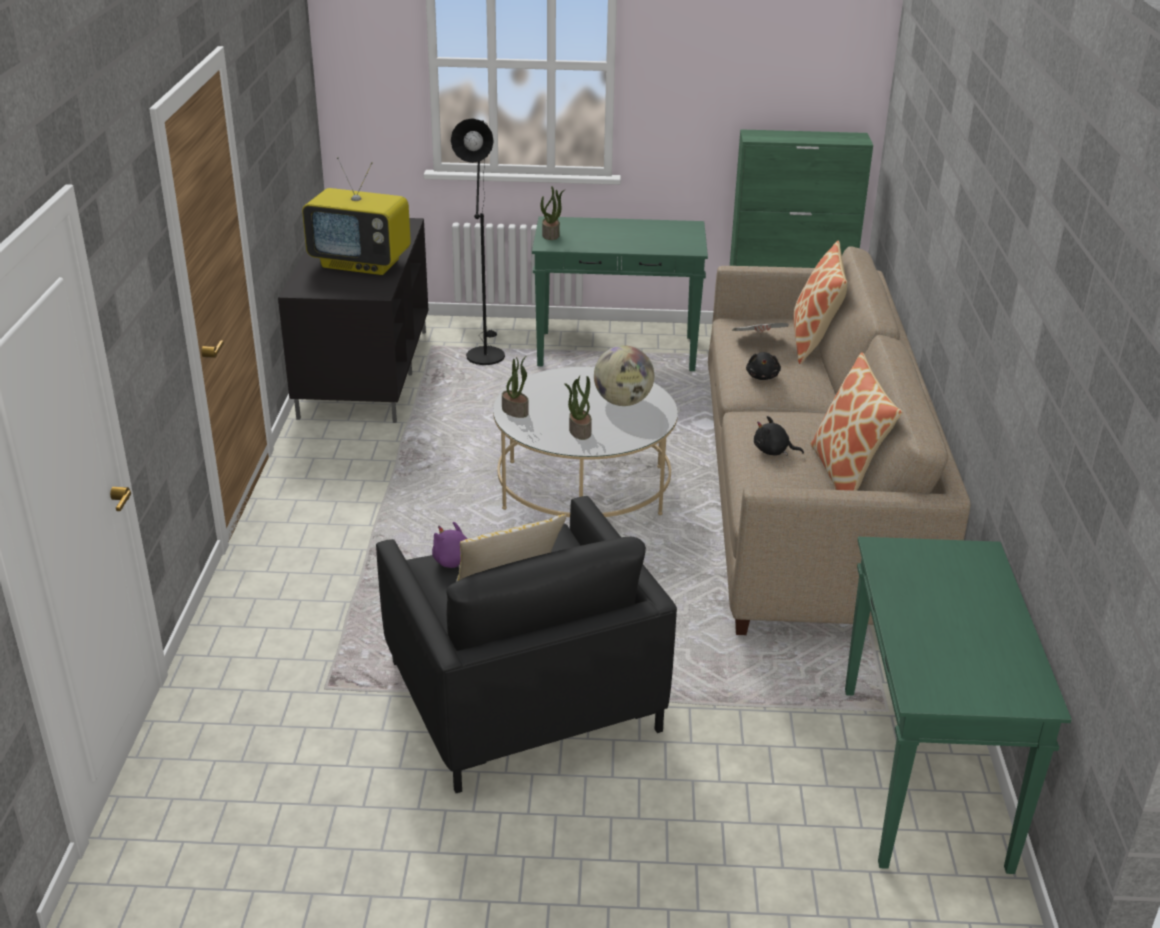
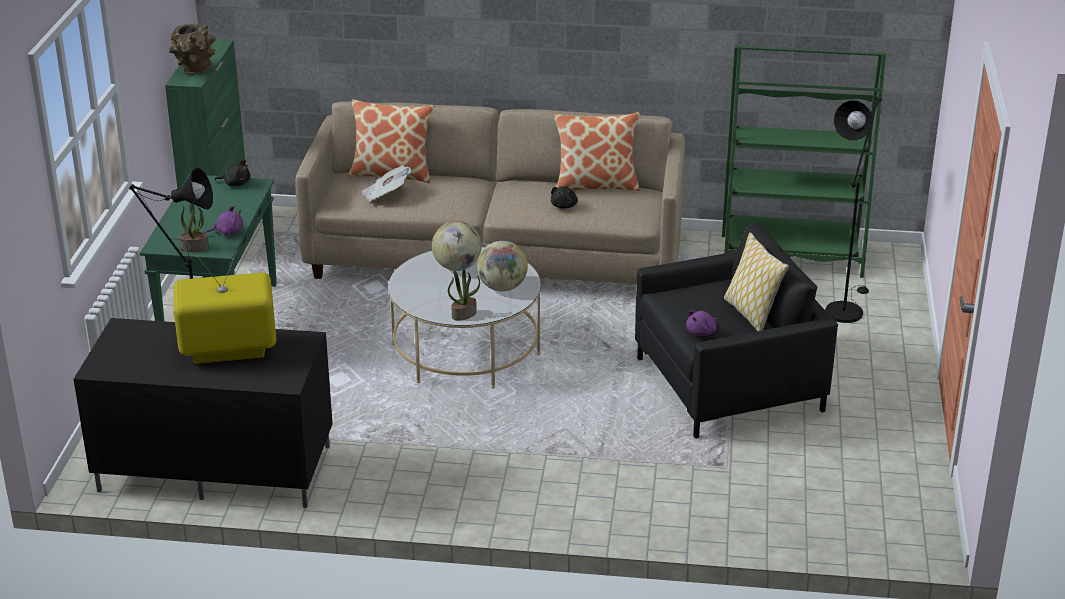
camera: 85 degrees left, 0 degrees up
(362, 263) = (227, 350): television -> television turned 120 degrees counterclockwise
(579, 431) = (502, 287): potted plant -> globe
(584, 245) = (227, 232): none -> purple plush toy
(762, 376) = (452, 197): black plush toy -> black plush toy (236, 183)
(767, 837) = (845, 309): none -> black floor lamp
(779, 136) = (195, 71): none -> brown vase
(924, 777) = (791, 256): green console table -> green bookcase

